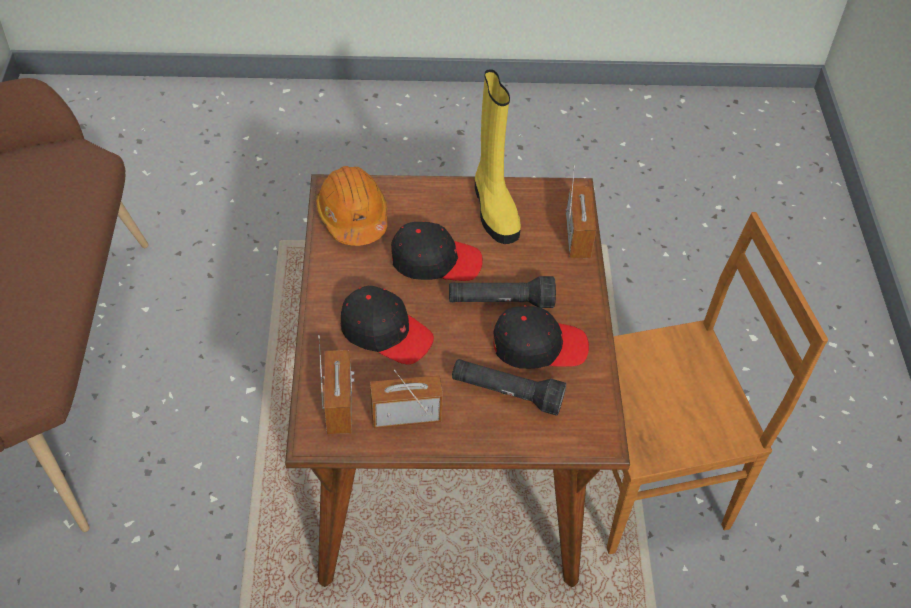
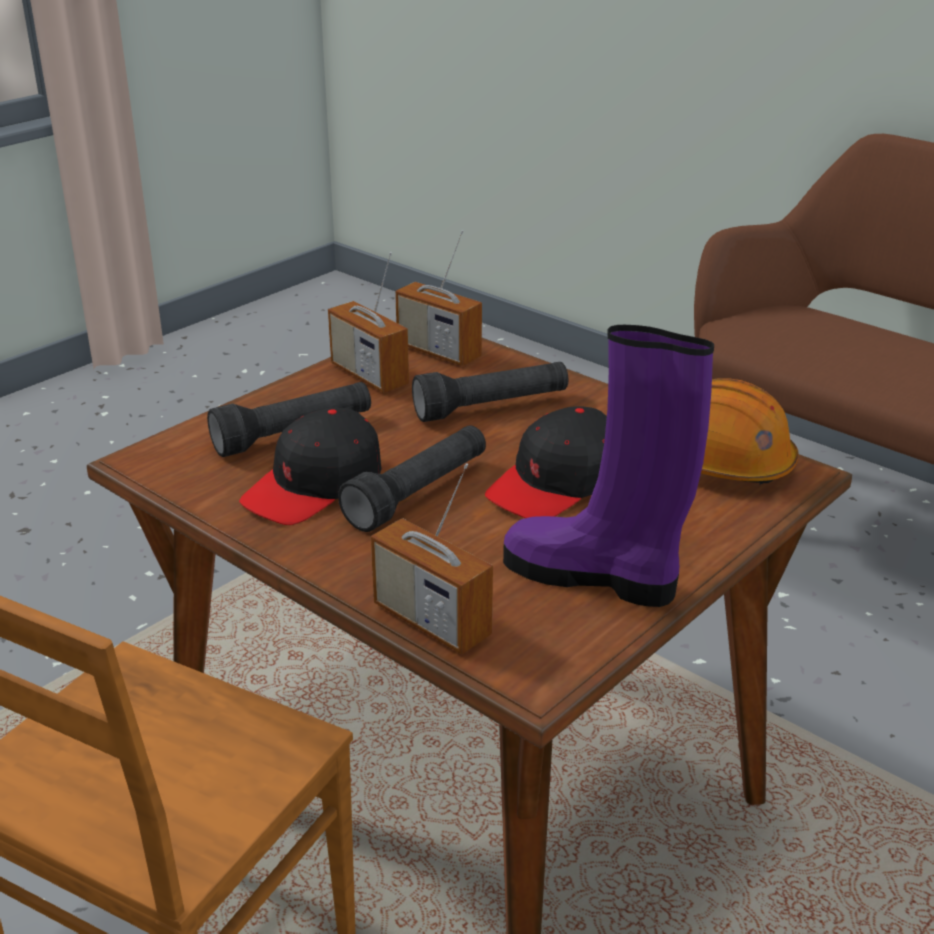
camera: 135 degrees right, 20 degrees down
(385, 332) = (491, 407): black cap -> black flashlight
(406, 416) = (369, 375): radio -> radio turned 105 degrees clockwise
(494, 208) = (594, 577): yellow boot -> purple boot

